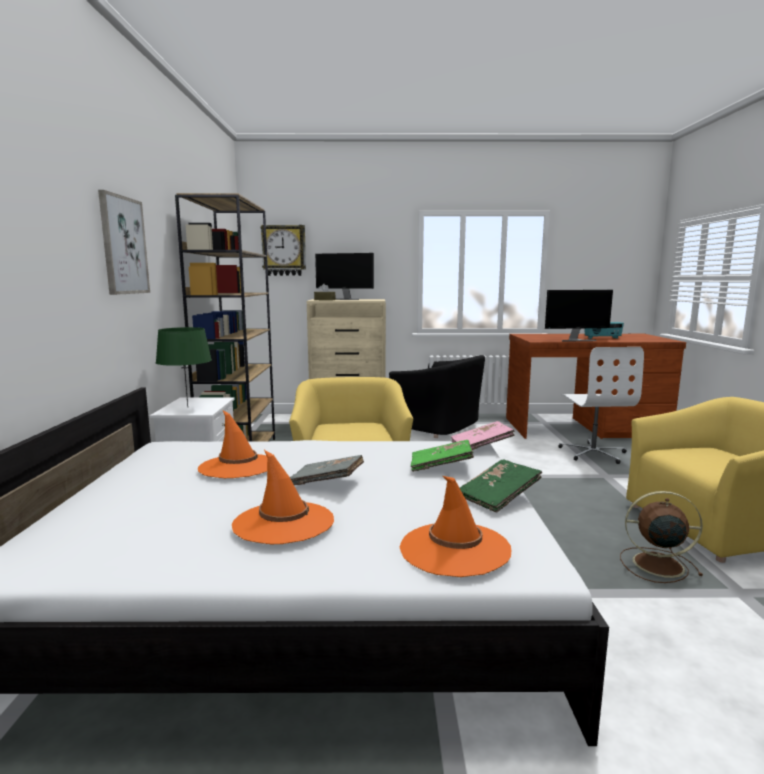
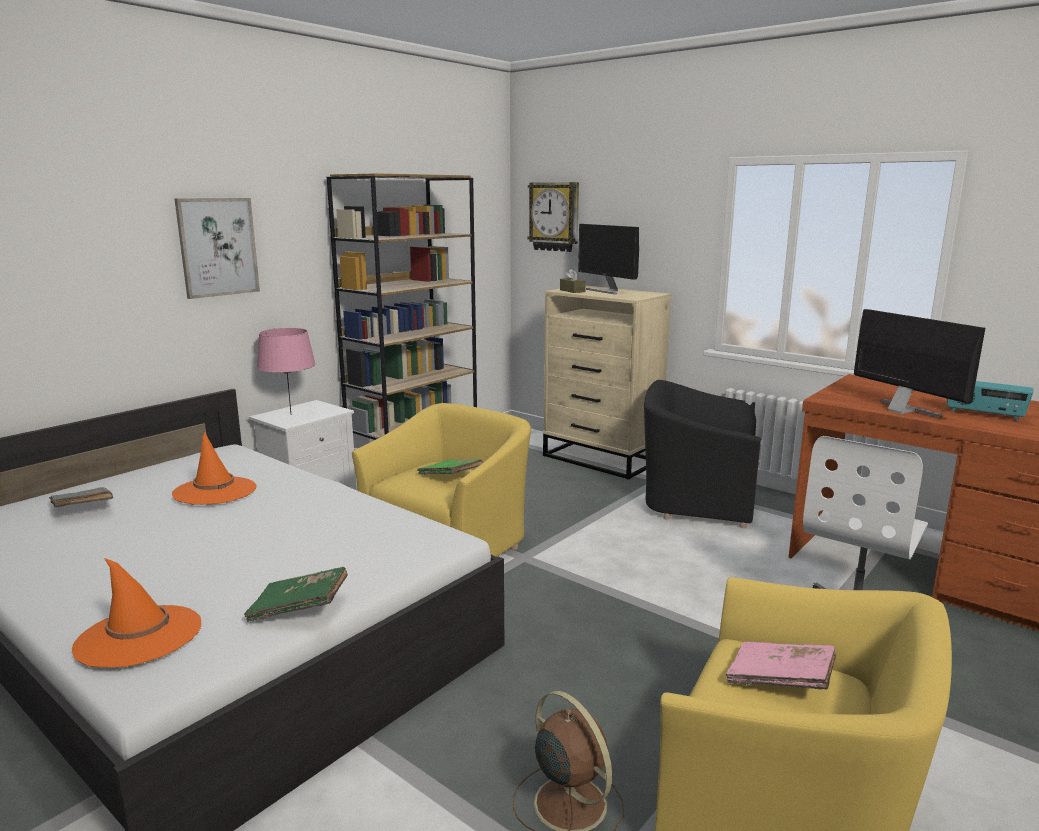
camera: 40 degrees right, 5 degrees up
(187, 407) = (290, 414): green table lamp -> pink table lamp
(283, 523) = (114, 557): orange hat -> none
(326, 482) = (225, 532): grey book -> grey book (82, 509)
(438, 426) = (697, 500): black armchair -> black armchair turned 120 degrees clockwise
(441, 466) = (347, 553): green book -> green book (450, 477)
(481, 446) = (448, 544): pink book -> pink book (780, 680)
(575, 340) = (904, 410): monitor -> monitor turned 150 degrees counterclockwise

